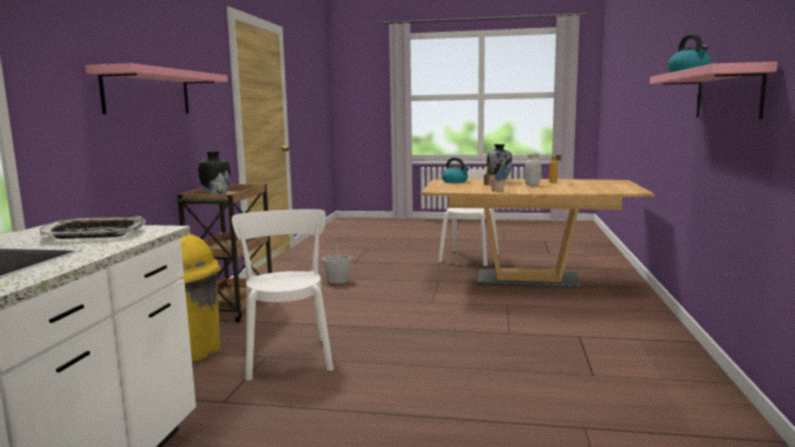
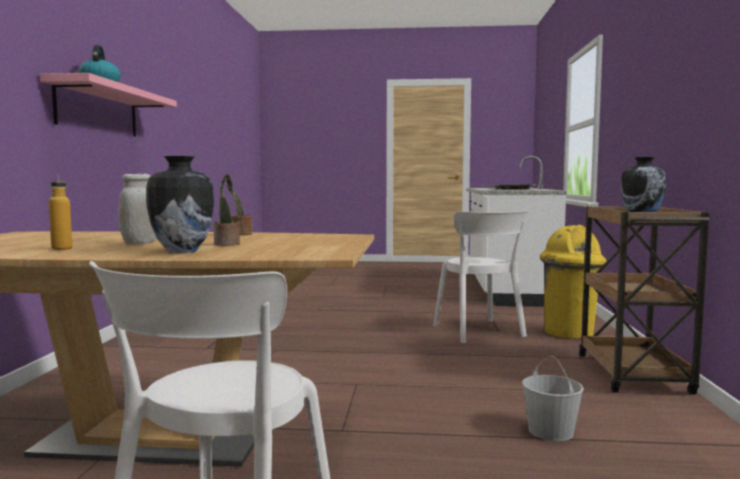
camera: 175 degrees right, 5 degrees down
(148, 92) = (654, 91): pink shelf -> none
(455, 181) = (293, 251): kettle -> none

